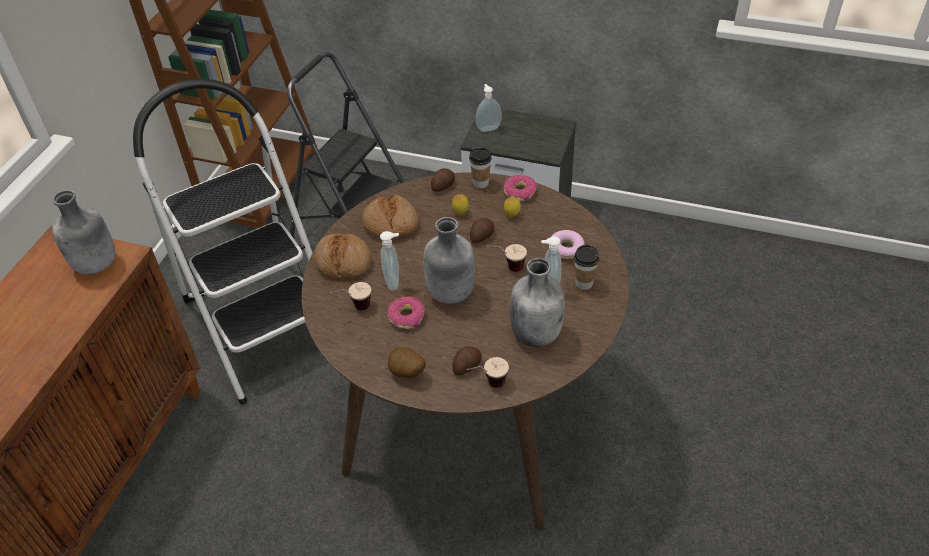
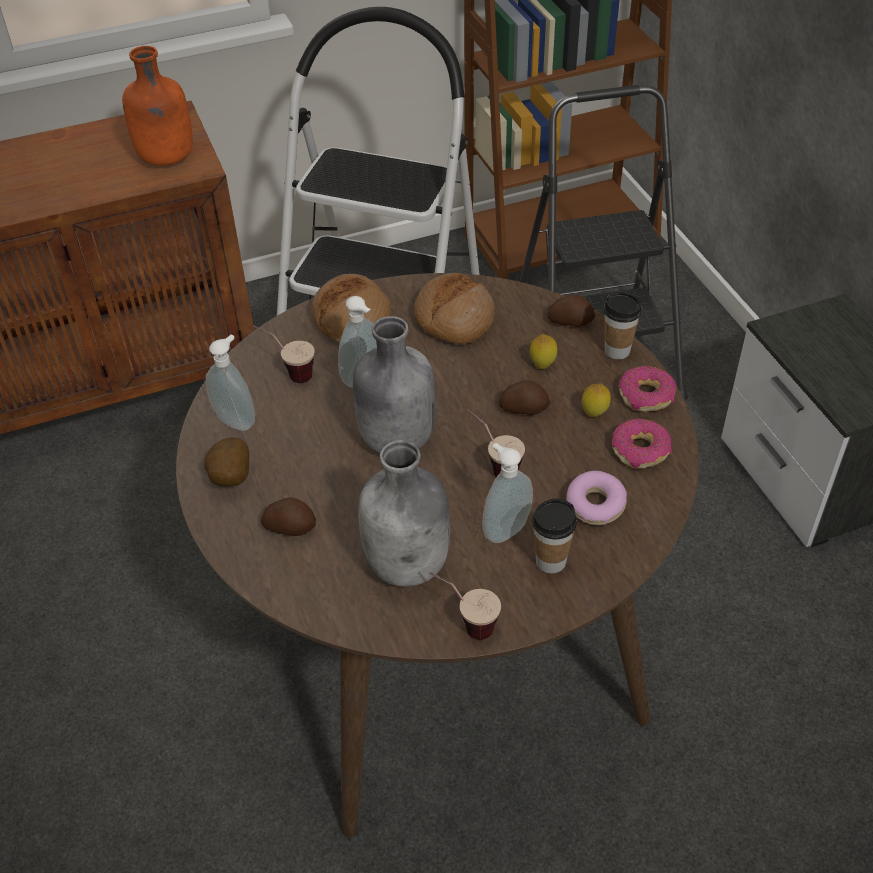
camera: 50 degrees right, 0 degrees up
(96, 265) = (166, 159): grey bottle -> orange bottle
(407, 317) = (319, 424): donut -> donut (640, 450)
(487, 385) = (276, 567): cup -> cup (464, 623)
(488, 128) = (815, 325): soap dispenser -> soap dispenser (237, 420)

